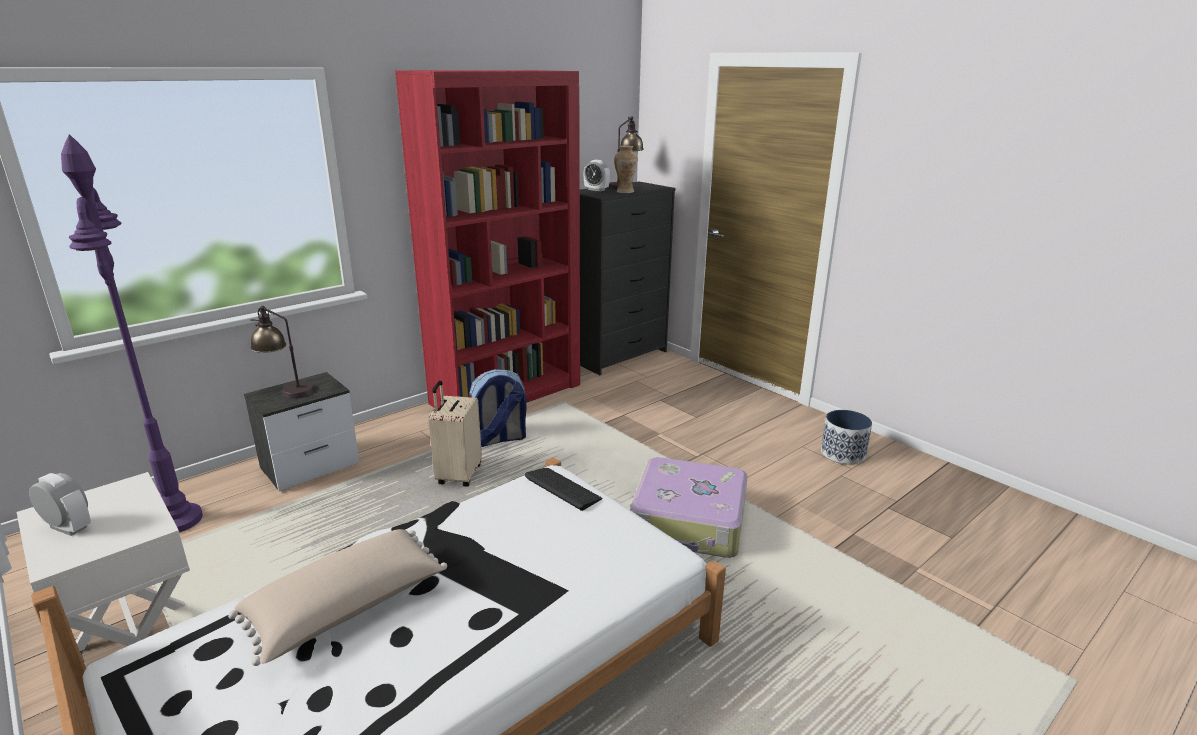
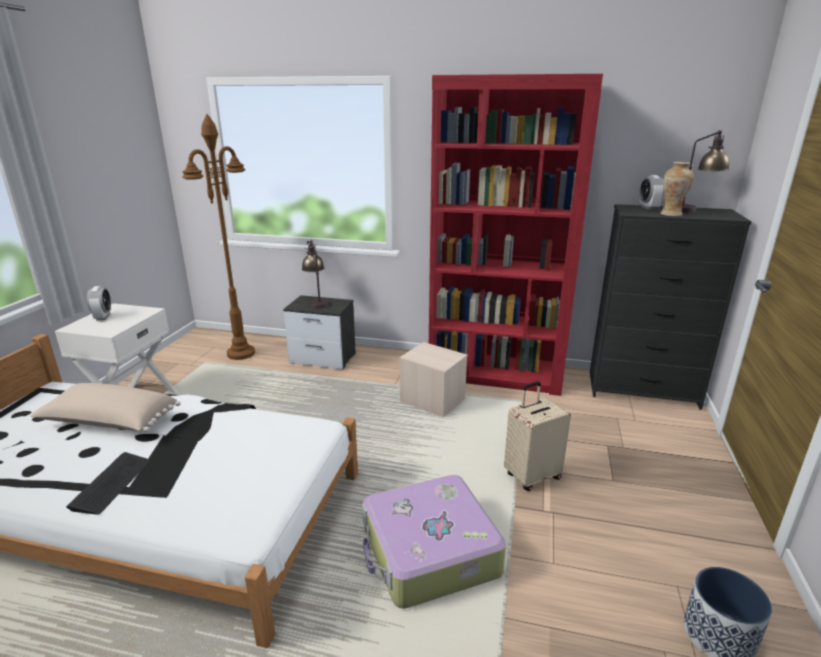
camera: 55 degrees right, 0 degrees up
(178, 521) = (241, 354): purple floor lamp -> brown floor lamp
(458, 475) = (368, 408): beige suitcase -> beige suitcase (531, 476)
(499, 439) = (431, 401): backpack -> beige storage box
(563, 489) = (302, 439): keyboard -> keyboard (111, 484)

